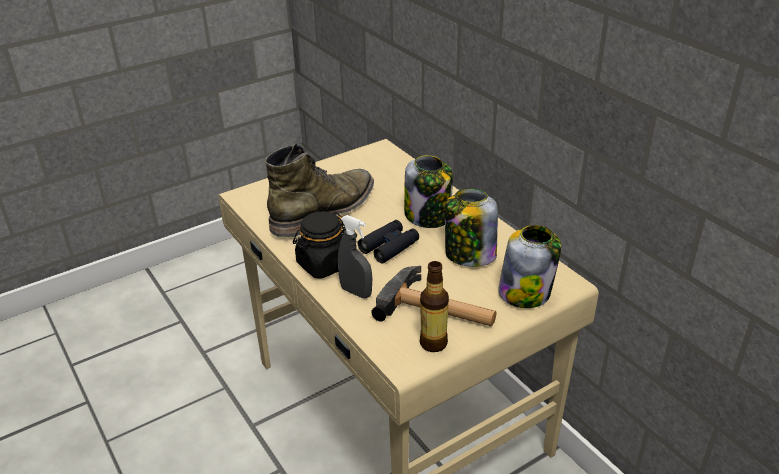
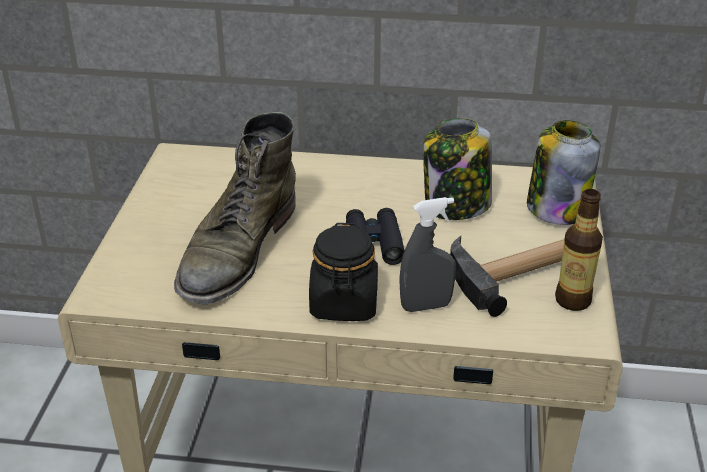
camera: 50 degrees left, 0 degrees up
(325, 210) = (238, 250): green boot -> green boot turned 150 degrees counterclockwise
(428, 216) = (354, 194): jar -> none

